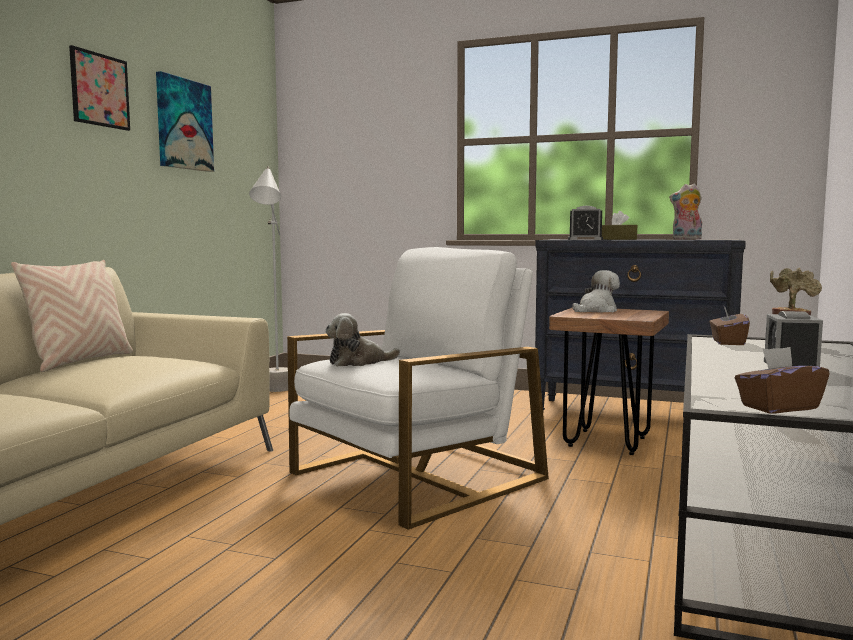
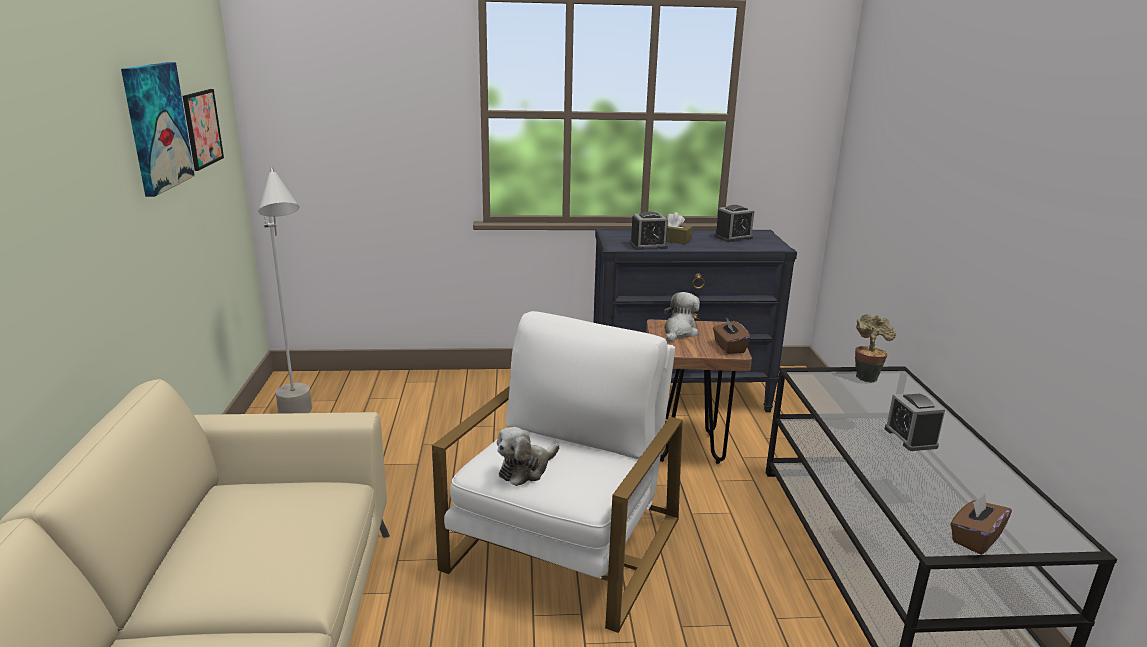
camera: 25 degrees left, 15 degrees up
(80, 361) = (196, 531): beige pillow -> none
(100, 90) = (75, 128): picture -> picture (202, 128)
(686, 239) = (733, 237): plush toy -> alarm clock
(727, 342) = (824, 384): brown tissue box -> brown tissue box (729, 347)

